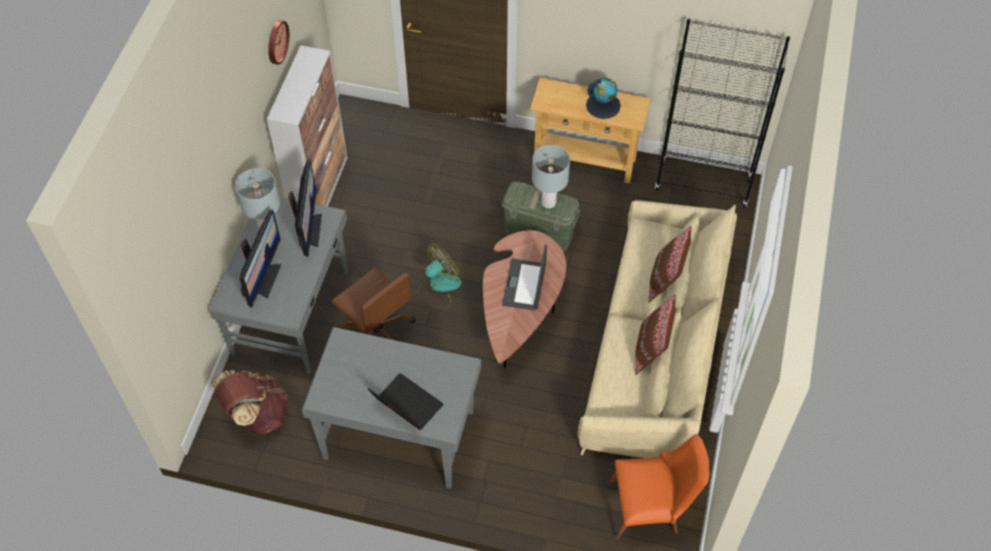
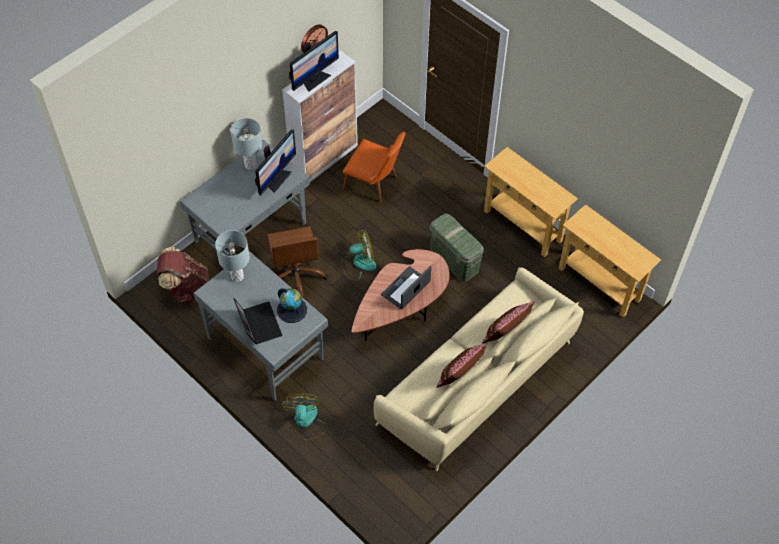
camera: 30 degrees right, 0 degrees up
(264, 279) = (226, 197): monitor -> monitor (314, 79)
(503, 493) = (306, 422): none -> fan
(548, 202) = (460, 239): grey table lamp -> grey table lamp (237, 276)
(603, 105) = (538, 187): globe -> globe (292, 310)
(650, 509) = (397, 487): orange chair -> orange chair (375, 185)
(703, 184) = (599, 284): black bookcase -> beige console table

